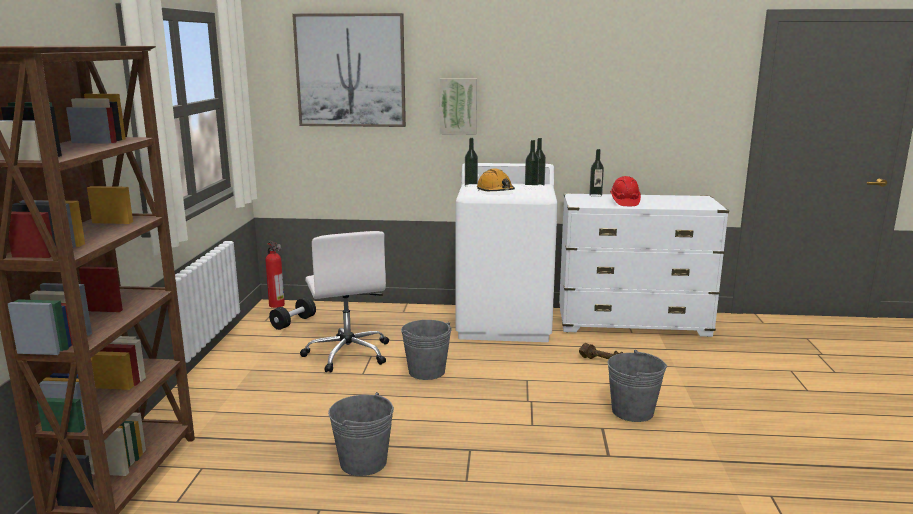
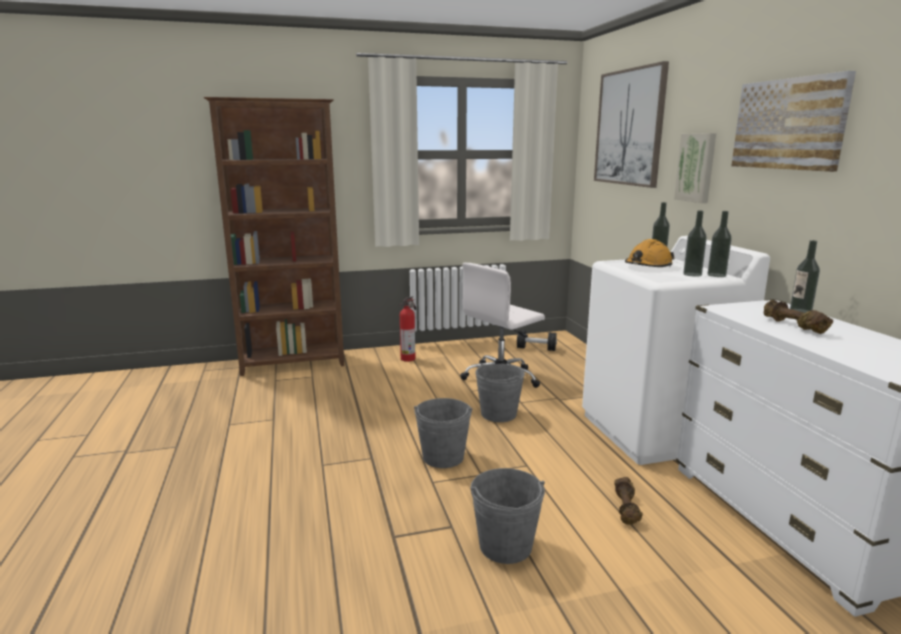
camera: 70 degrees right, 0 degrees up
(276, 304) = (561, 336): fire extinguisher -> fire extinguisher (408, 358)
(363, 462) = (335, 420): grey bucket -> grey bucket (443, 457)
(549, 74) = (789, 124): none -> picture
(624, 202) = (792, 326): red hard hat -> brown dumbbell

